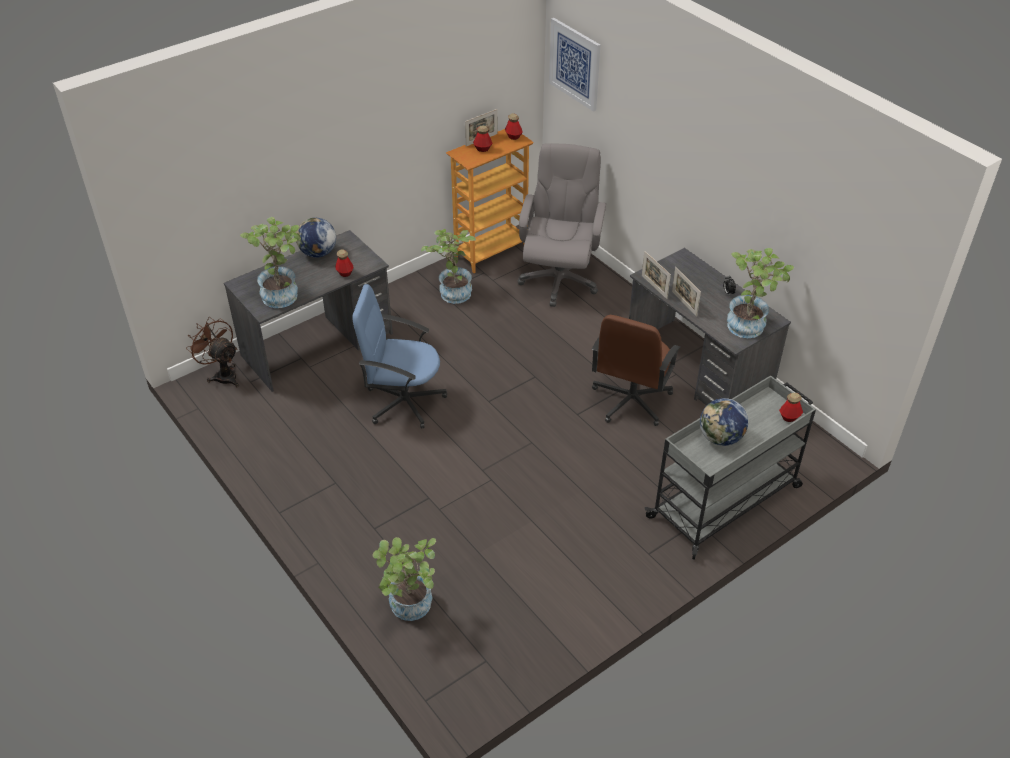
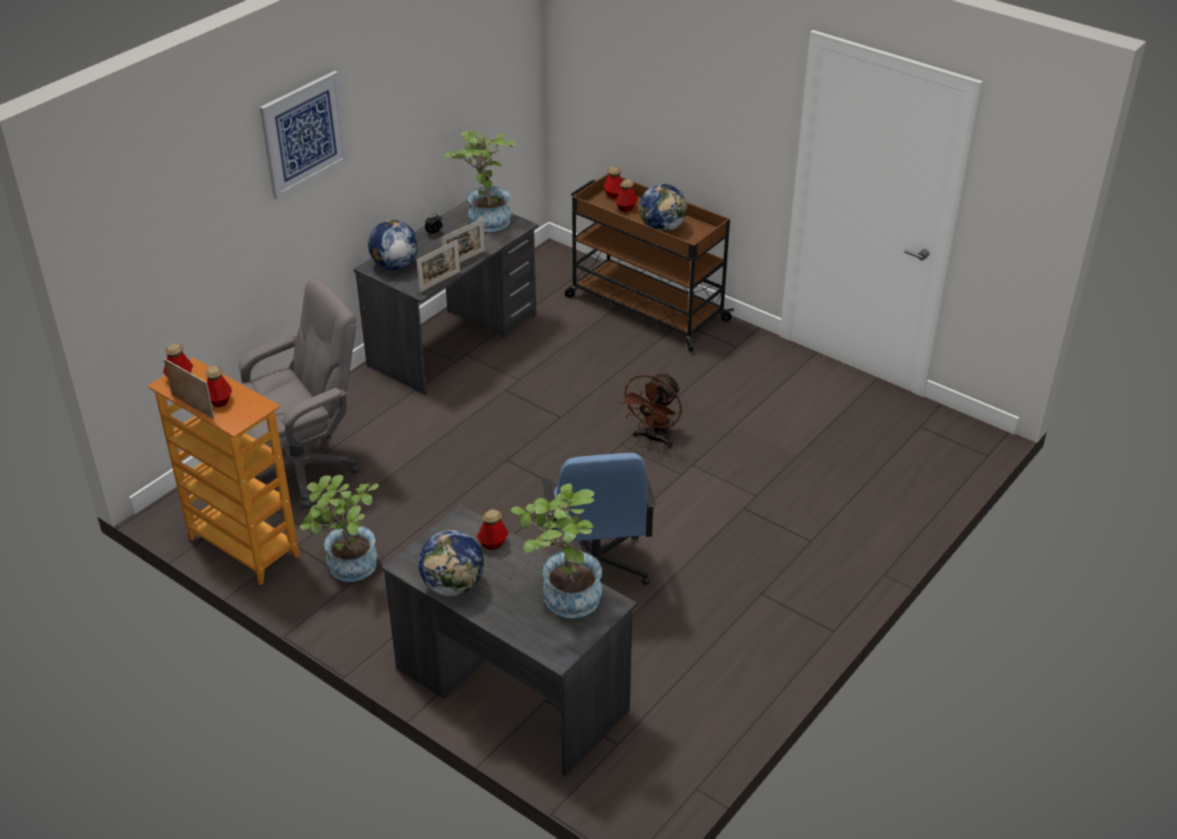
camera: 105 degrees left, 5 degrees down
(222, 374) = (614, 785): brown fan -> brown fan (654, 439)
(409, 609) = (897, 489): potted plant -> none
(559, 279) = (300, 469): grey office chair -> grey office chair turned 150 degrees clockwise
(575, 64) = (134, 233): picture -> picture (304, 134)
(630, 401) = (523, 381): brown office chair -> none
(683, 267) = (394, 265): none -> globe
(726, 501) = (645, 308): grey cart -> brown cart
(763, 420) = (626, 208): none -> bottle

